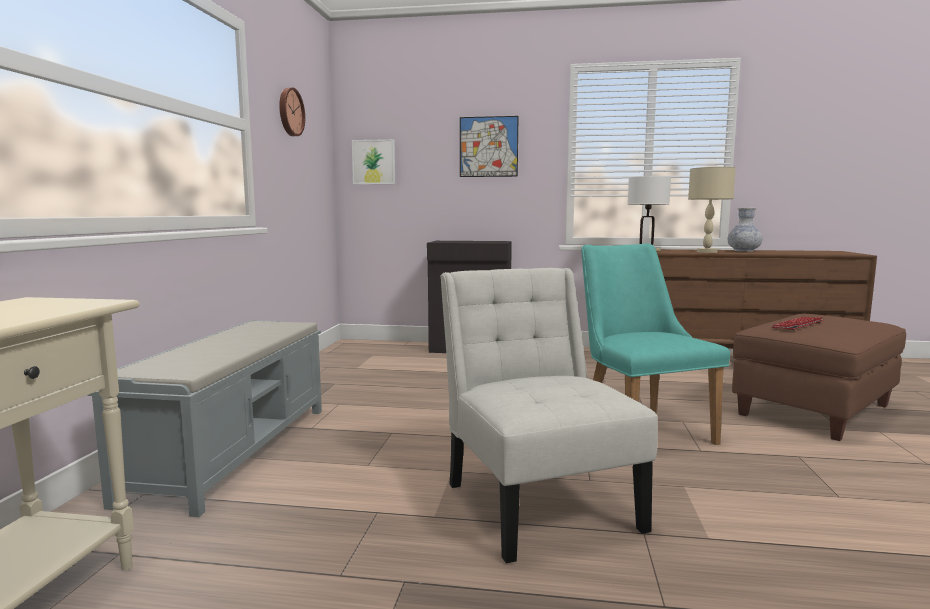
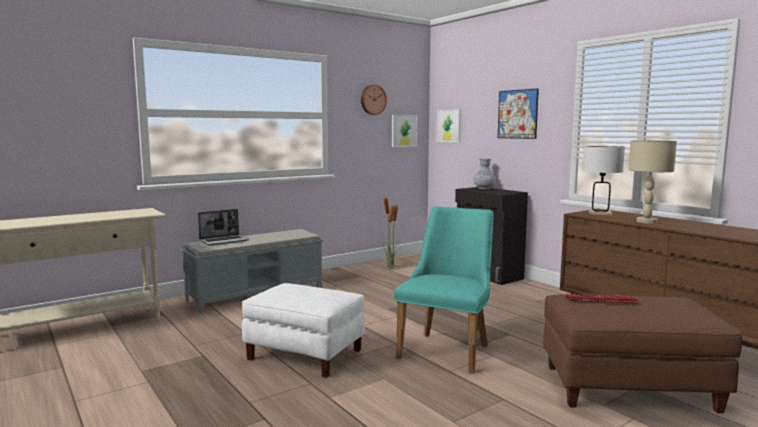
camera: 45 degrees right, 0 degrees up
(183, 356) = (224, 241): none -> laptop
(317, 166) = (404, 130): none -> picture
(343, 364) = (389, 267): none -> potted plant
(537, 501) = (305, 354): white chair -> white ottoman
(743, 251) = (699, 225): vase -> vase (484, 188)

